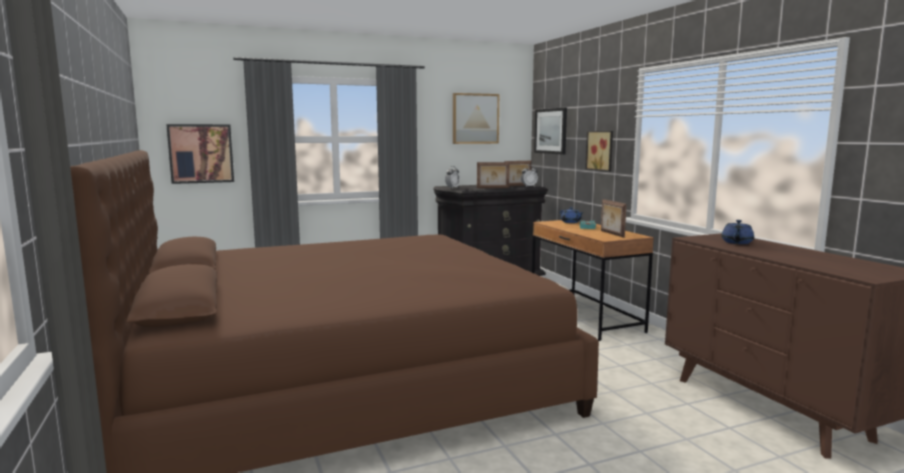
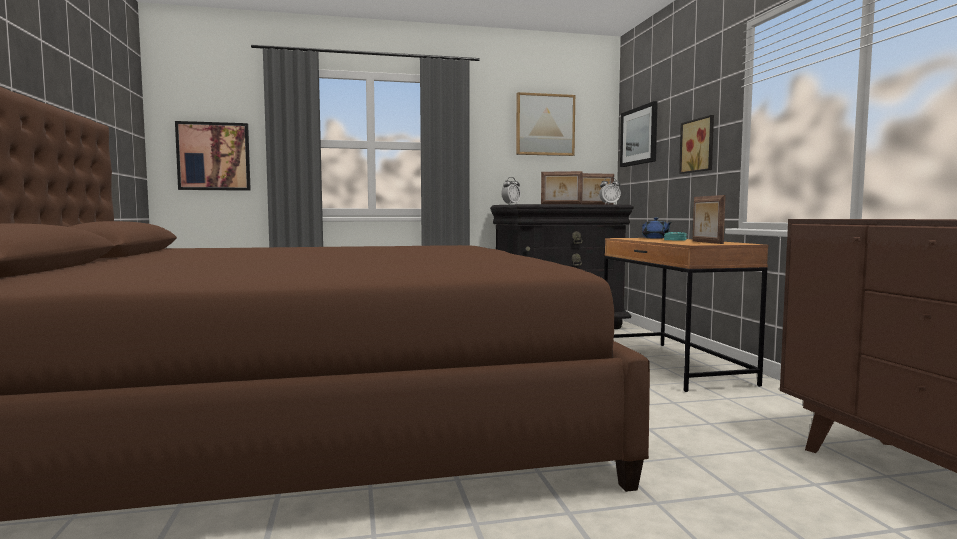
camera: 10 degrees right, 5 degrees down
(736, 242) = (899, 218): blue teapot -> none

